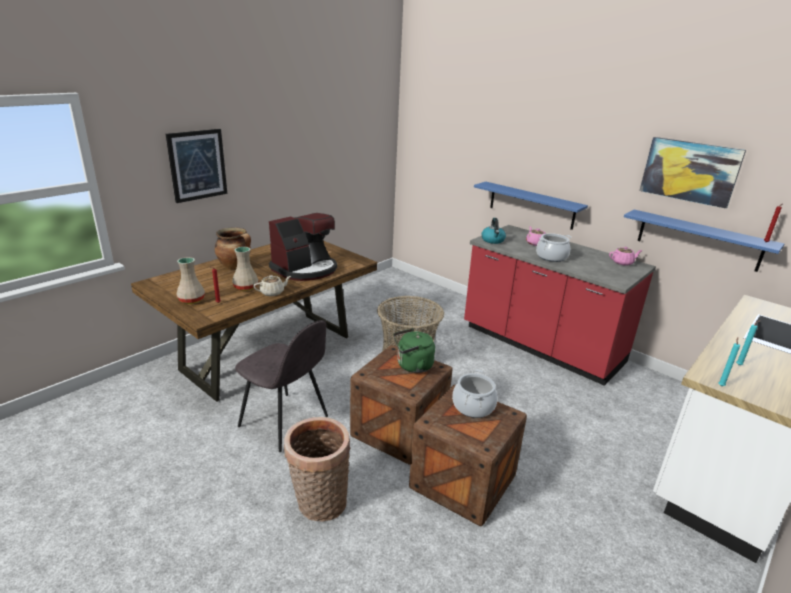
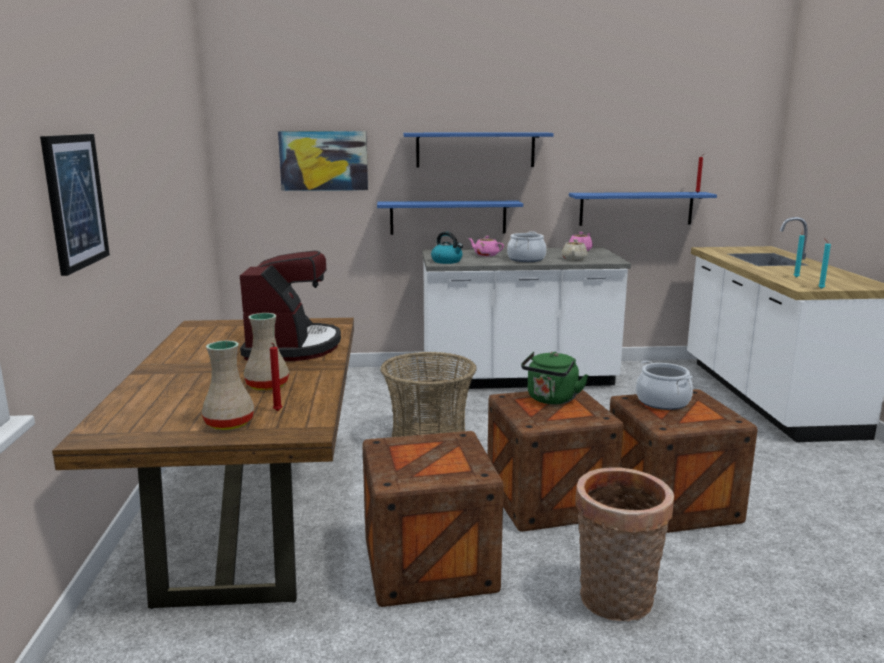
camera: 45 degrees left, 10 degrees down
(235, 266) = (183, 375): cooking pot -> none
(272, 292) = (319, 377): beige teapot -> beige teapot (574, 259)
(285, 422) = (429, 565): grey chair -> crate
(541, 345) = (517, 378): red counter -> white counter
(560, 155) = (475, 150): none -> blue shelf
(689, 171) = (615, 141): picture -> picture (323, 160)

